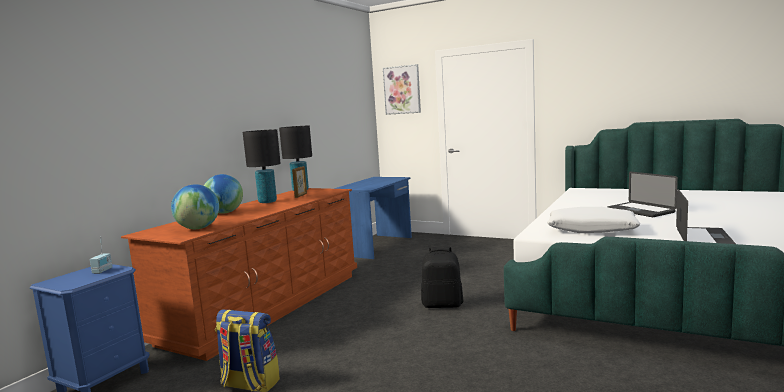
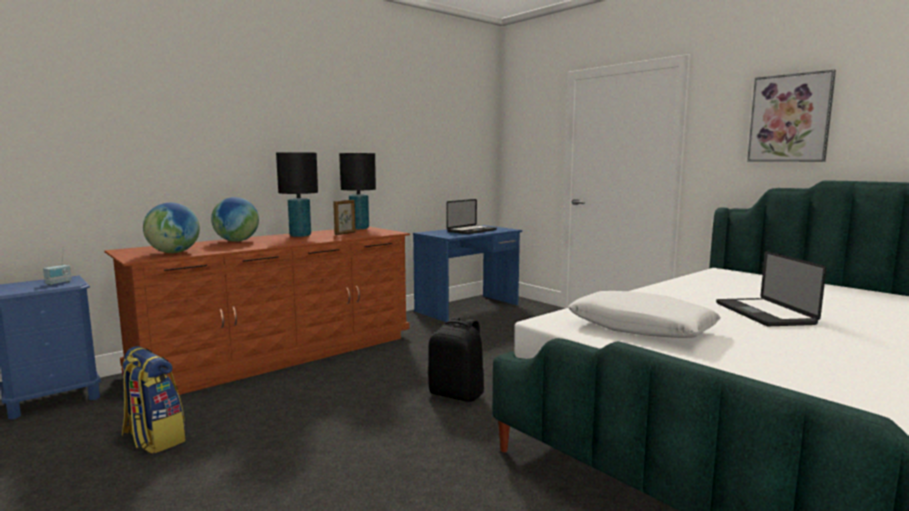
camera: 20 degrees right, 0 degrees up
(402, 90) = (529, 121): picture -> picture (790, 118)
(704, 239) = (798, 376): laptop -> laptop (472, 231)

